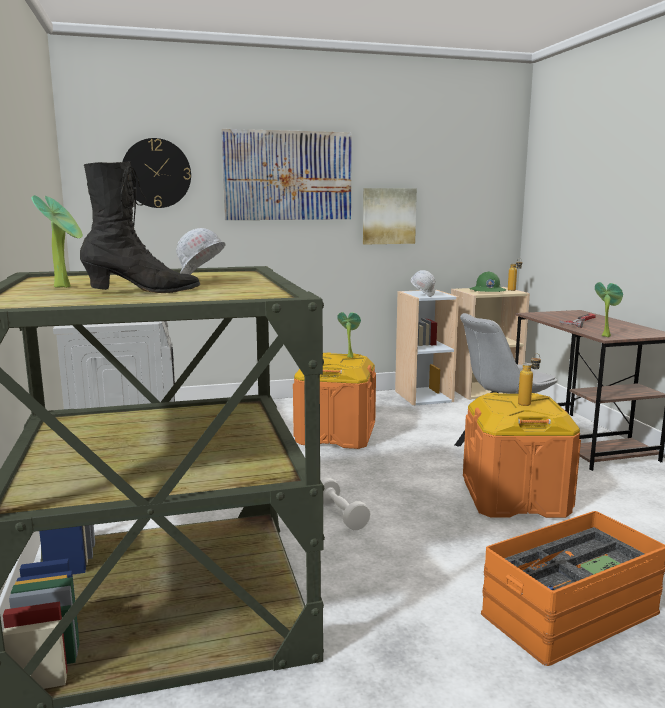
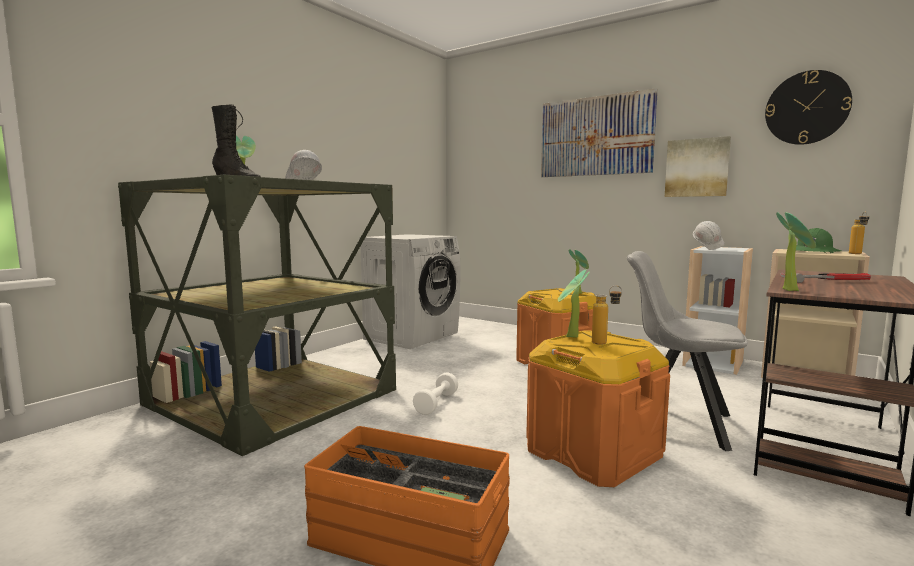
camera: 50 degrees right, 5 degrees down
(156, 173) = (498, 144): wall clock -> wall clock (806, 108)
(498, 405) = (571, 337): none -> potted plant

